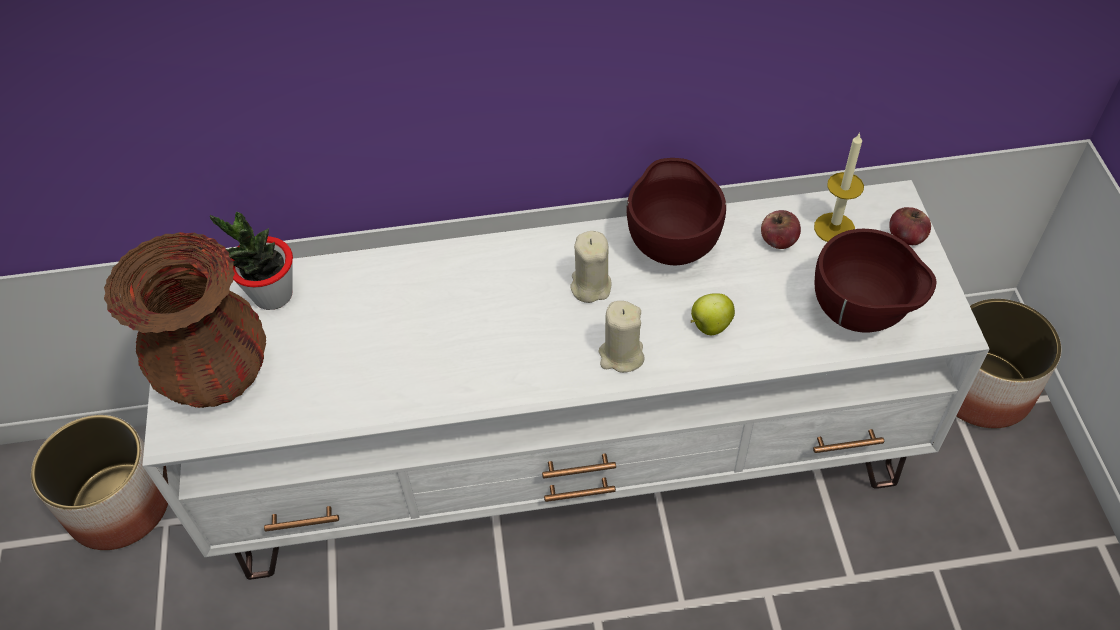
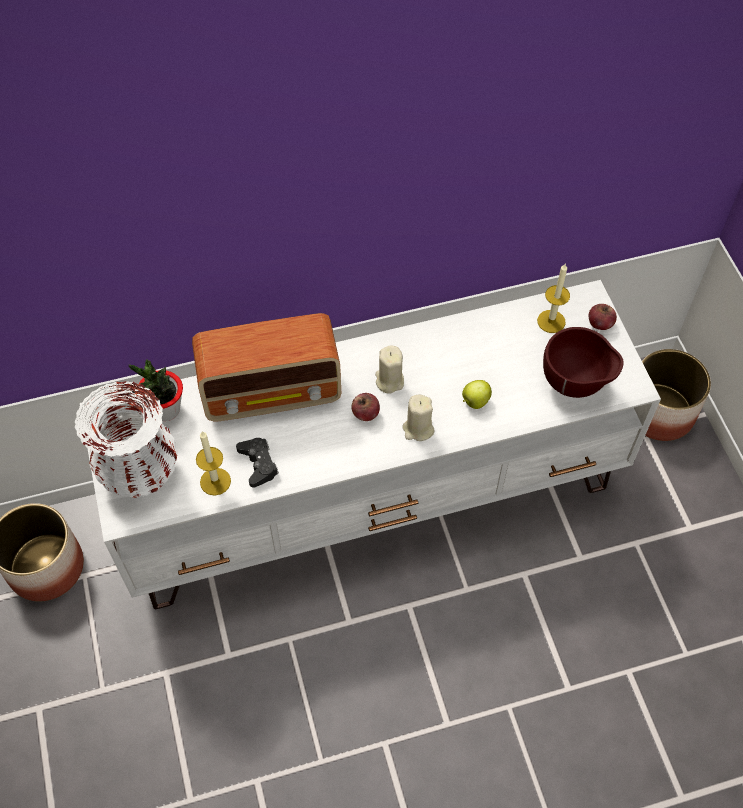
camera: 10 degrees left, 5 degrees up
(216, 376) = (140, 473): brown vase -> white vase
(318, 398) = (215, 481): none -> candle
(383, 381) = (258, 464): none -> black game controller
(424, 287) = (273, 392): none -> radio
(672, 245) = (441, 345): brown bowl -> none
(778, 241) = (513, 334): apple -> apple (365, 413)

